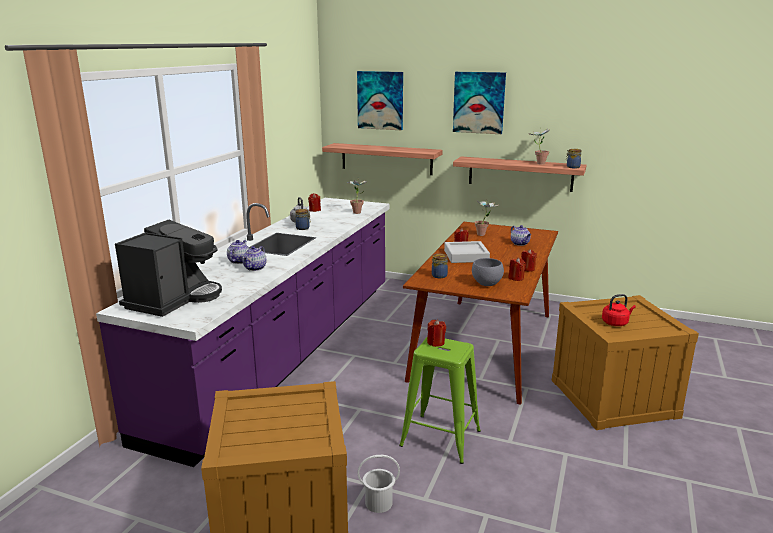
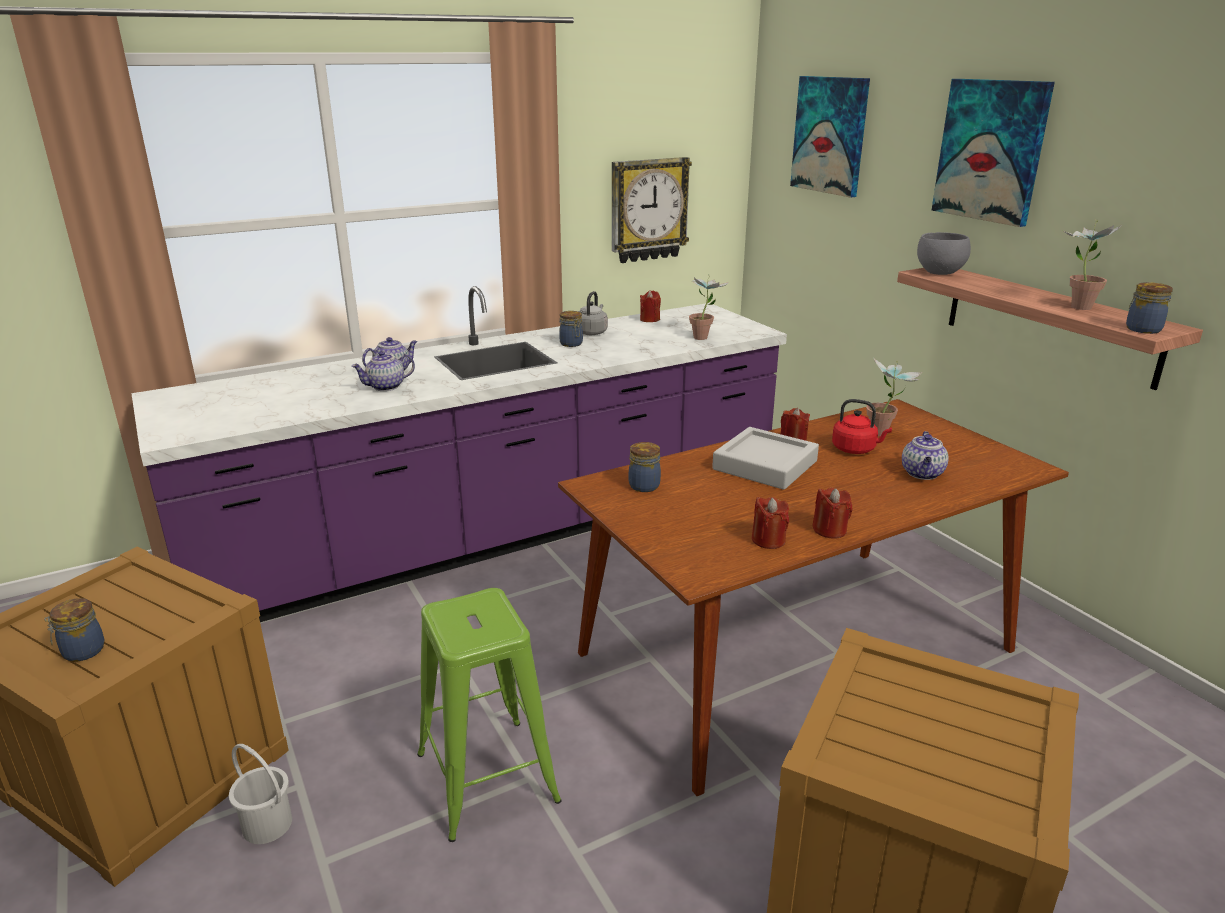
camera: 40 degrees right, 5 degrees up
(174, 299) = (221, 401): coffee machine -> none
(290, 149) = (648, 210): none -> wall clock
(291, 434) = (81, 652): none -> jar
(386, 159) = (827, 250): shelf -> none
(436, 342) = (480, 604): red candle -> none
(486, 284) = (690, 531): grey bowl -> grey bowl (938, 273)
(616, 323) = (897, 731): red kettle -> red kettle (856, 449)

